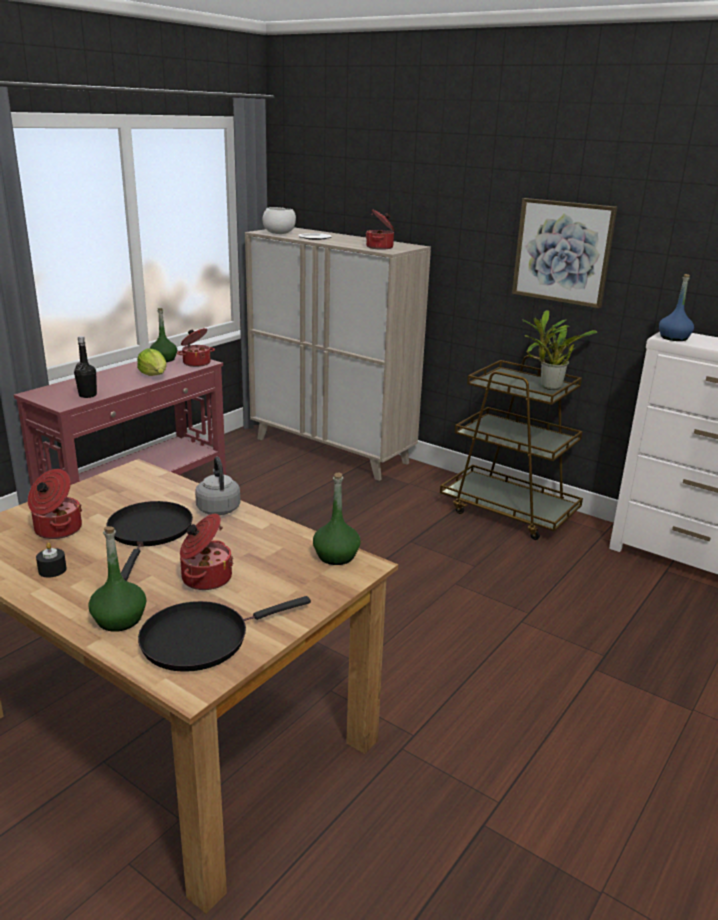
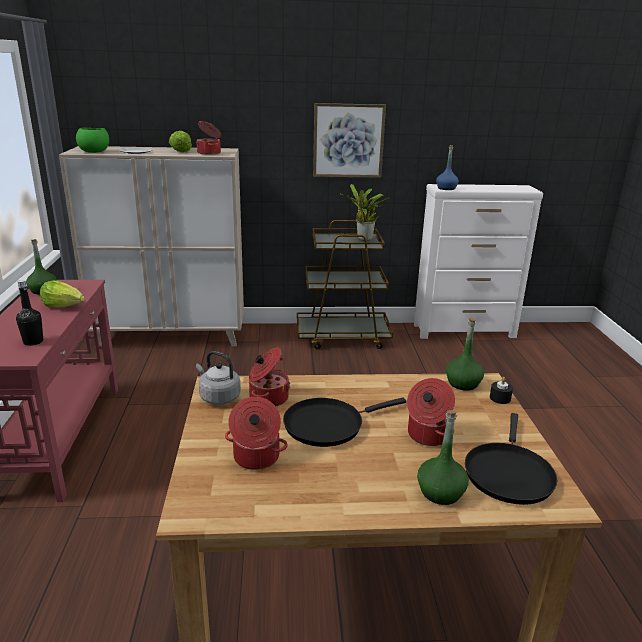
camera: 40 degrees left, 0 degrees up
(52, 570) = (321, 488): black candle -> black candle (500, 398)
(149, 532) = (328, 425): black frying pan -> black frying pan turned 75 degrees counterclockwise
(196, 363) = (81, 285): cooking pot -> cooking pot (267, 398)
(218, 508) = (334, 386): grey kettle -> grey kettle (218, 397)
(280, 233) = (95, 152): white bowl -> green bowl
(360, 242) = (181, 151): none -> lettuce

